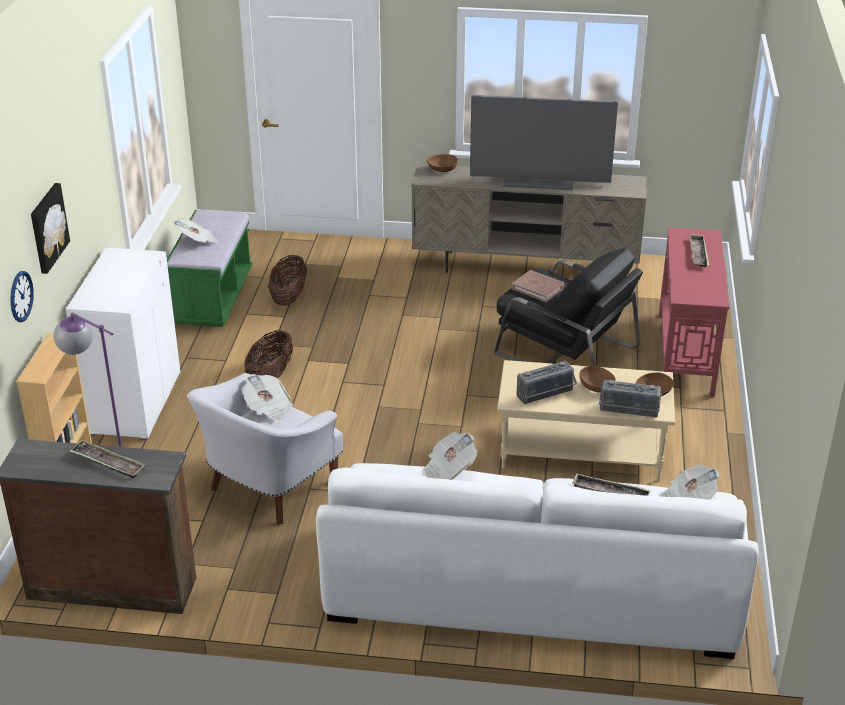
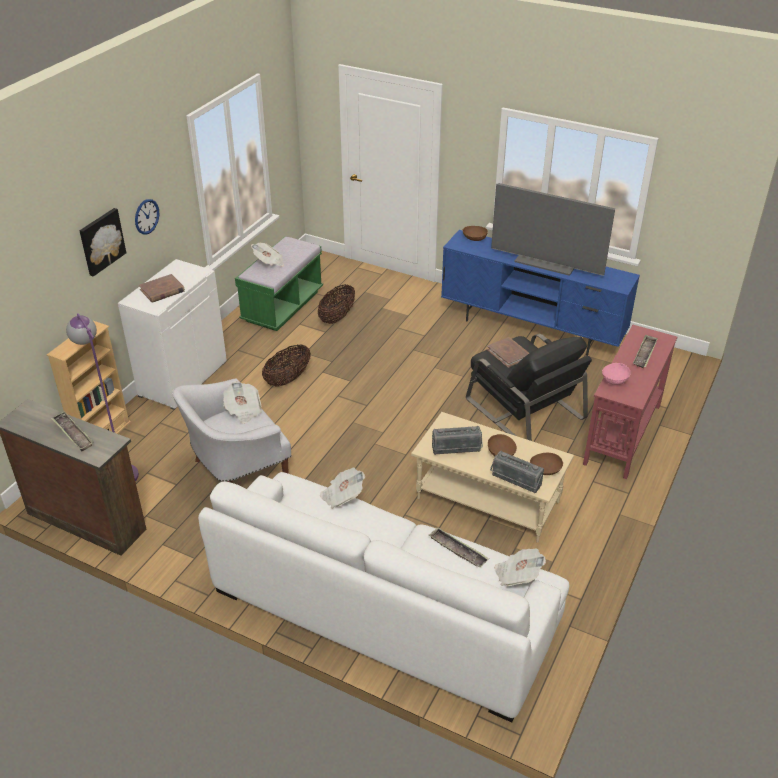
camera: 20 degrees right, 5 degrees up
(21, 296) = (61, 291): wall clock -> wall clock (146, 216)
(115, 285) = (162, 290): none -> brown book
(526, 267) = (532, 329): beige tv stand -> blue tv stand
(683, 285) = (614, 380): none -> pink bowl

